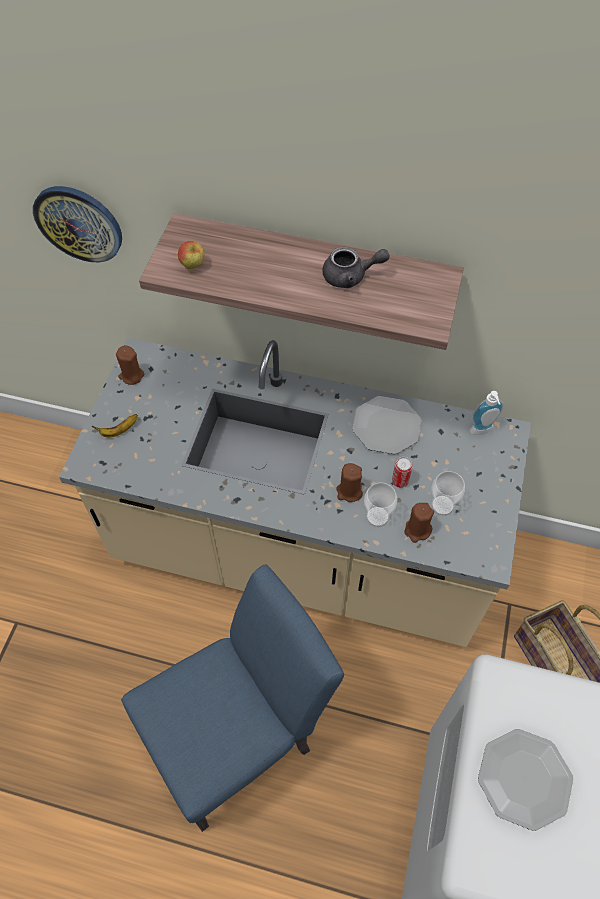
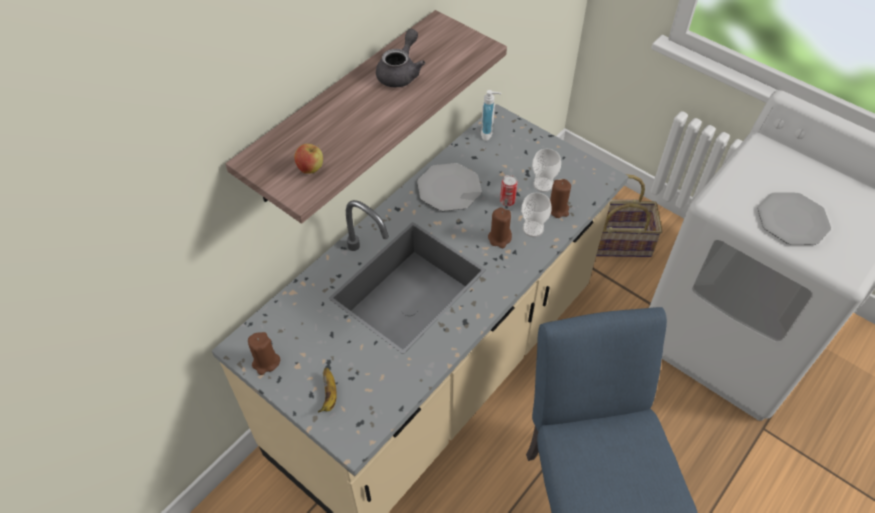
camera: 65 degrees left, 5 degrees down
(79, 223) = (136, 266): wall clock -> none

